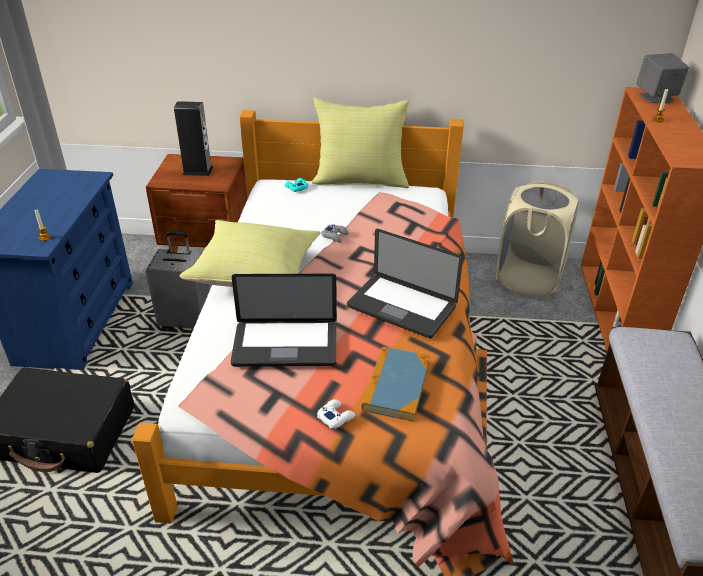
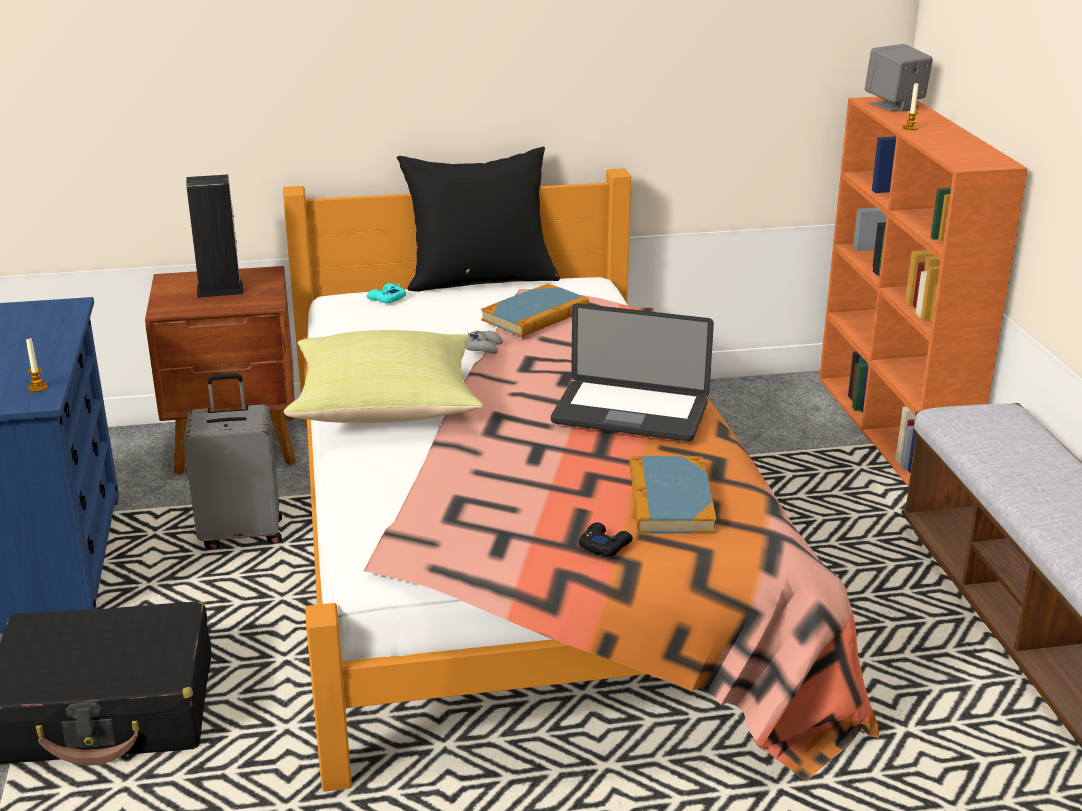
camera: 15 degrees left, 10 degrees down
(285, 345) = (486, 478): laptop -> none
(336, 417) = (604, 545): white game controller -> black game controller
(361, 180) = (481, 279): yellow pillow -> black pillow
(379, 215) = (535, 315): none -> book
(528, 279) = (752, 405): beige laundry basket -> none

